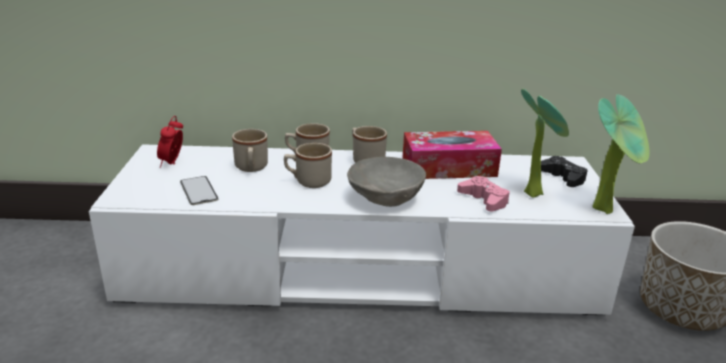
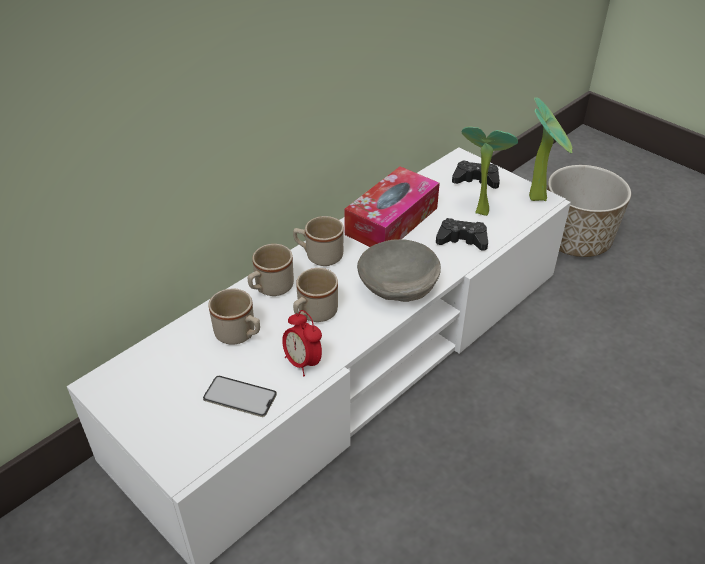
camera: 45 degrees left, 15 degrees up
(173, 163) = (152, 385): alarm clock -> alarm clock (303, 362)
(484, 199) = (462, 240): pink game controller -> black game controller

